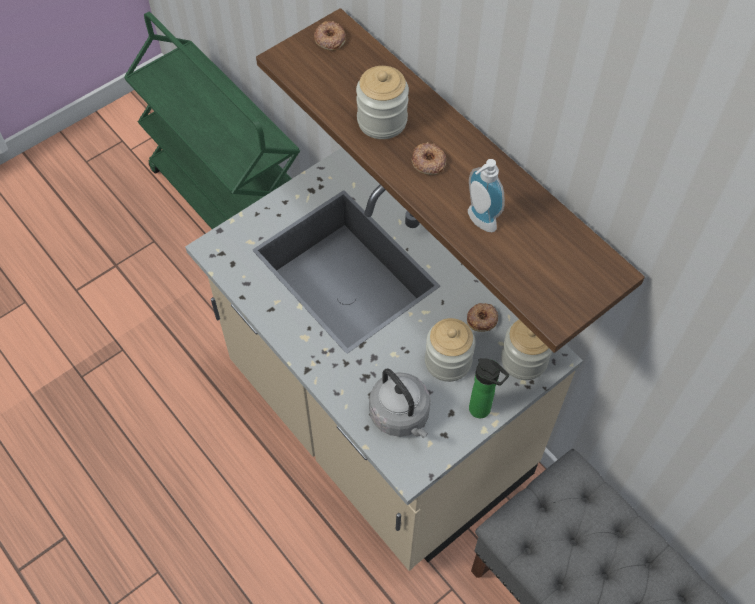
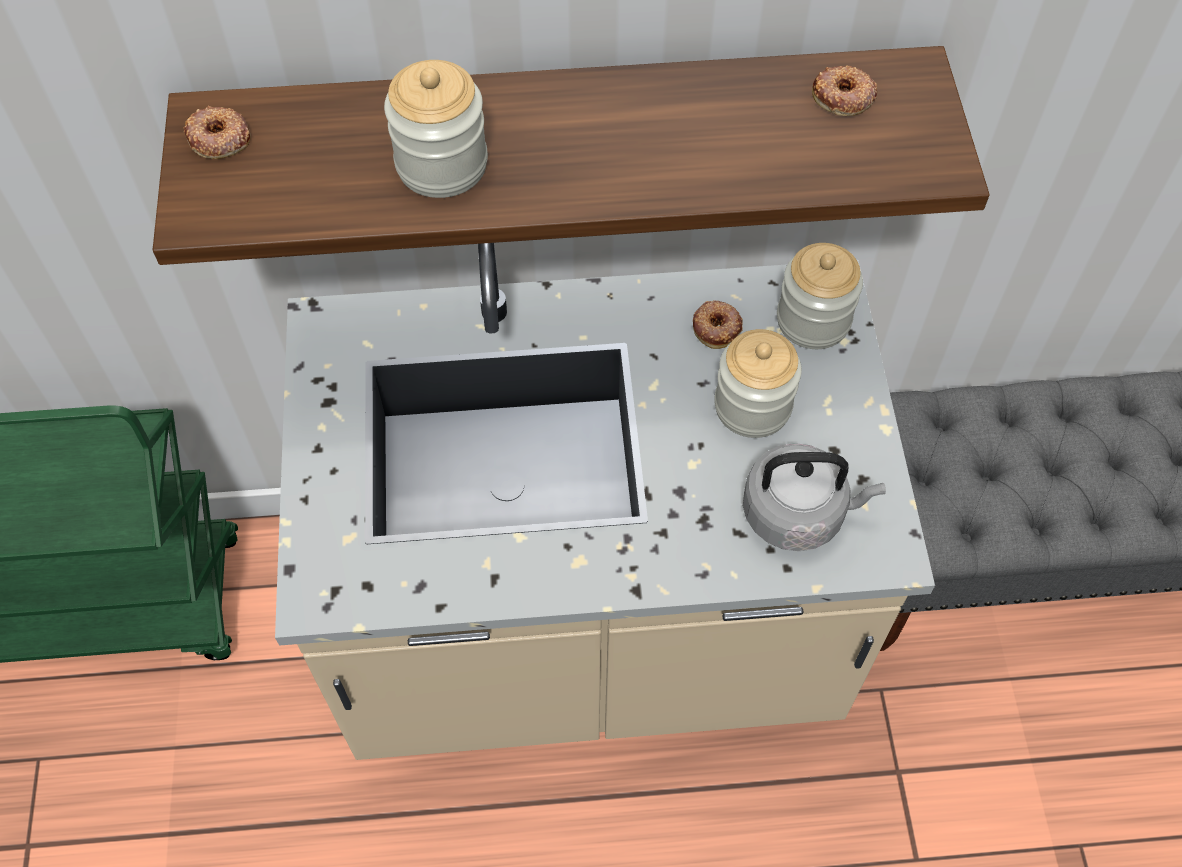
camera: 55 degrees left, 0 degrees up
(428, 162) = (567, 154): donut -> donut (843, 97)
(478, 222) = (722, 159): soap dispenser -> none
(482, 411) = (856, 413): bottle -> none

